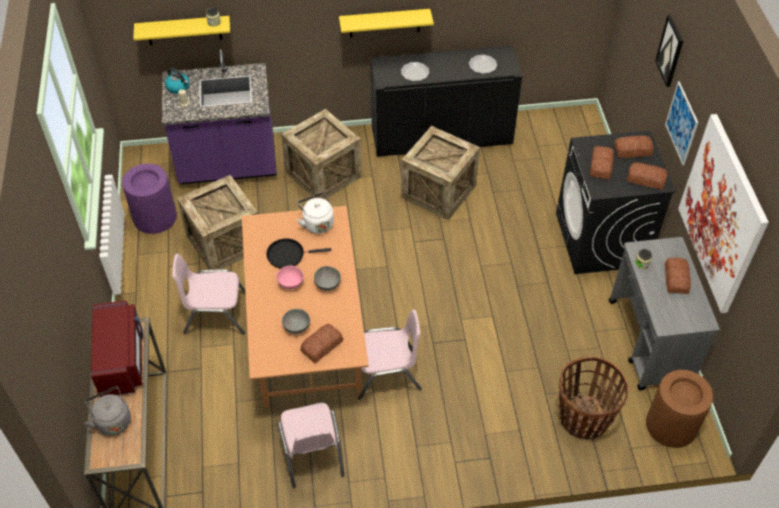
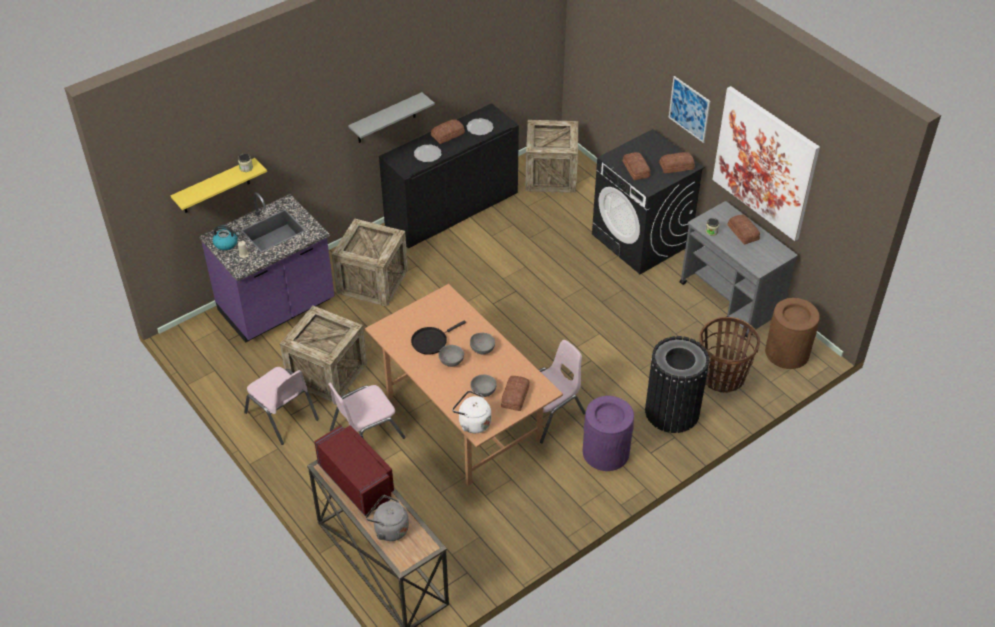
camera: 30 degrees left, 5 degrees down
(155, 217) = (243, 379): purple trash can -> purple trash can (605, 452)
(290, 283) = (450, 361): pink bowl -> grey bowl
(311, 453) = (534, 500): pink chair -> pink chair (282, 416)
(317, 223) = (435, 307): white kettle -> white kettle (472, 422)
(384, 23) = (386, 119): yellow shelf -> grey shelf
(438, 191) = (483, 255): crate -> crate (550, 175)
(506, 430) = (672, 412): none -> black trash can
(633, 150) = (651, 149): bread -> bread (448, 134)
(670, 51) = (654, 55): picture -> none

